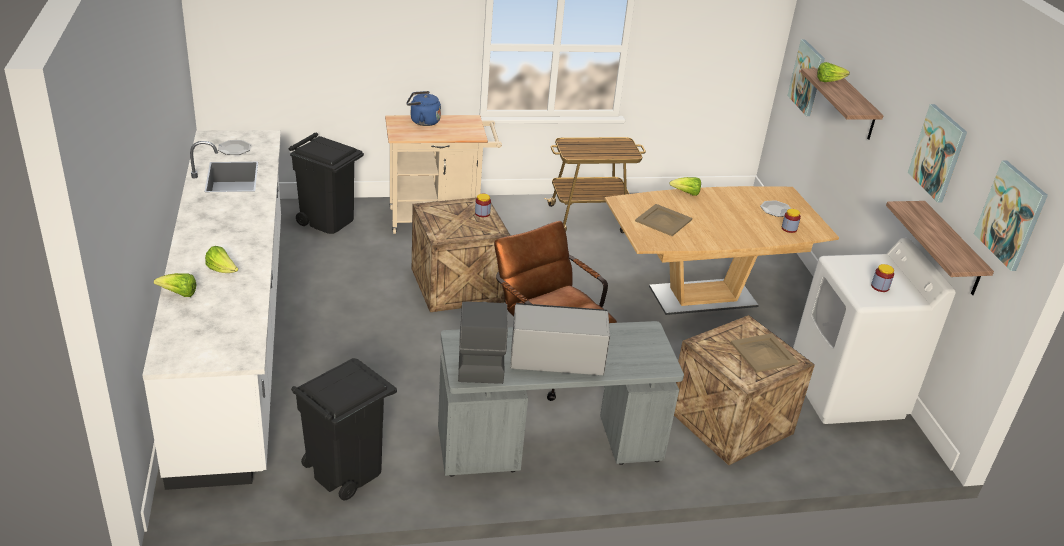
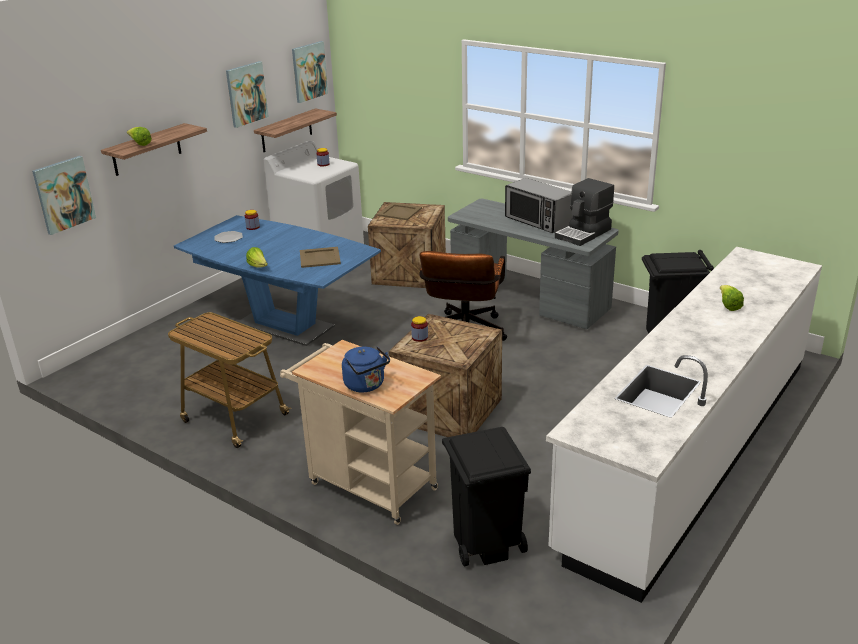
camera: 130 degrees left, 5 degrees down
(179, 294) = (774, 300): lettuce -> none
(234, 148) = (627, 426): plate -> none
(702, 297) = (285, 325): brown dining table -> blue dining table

